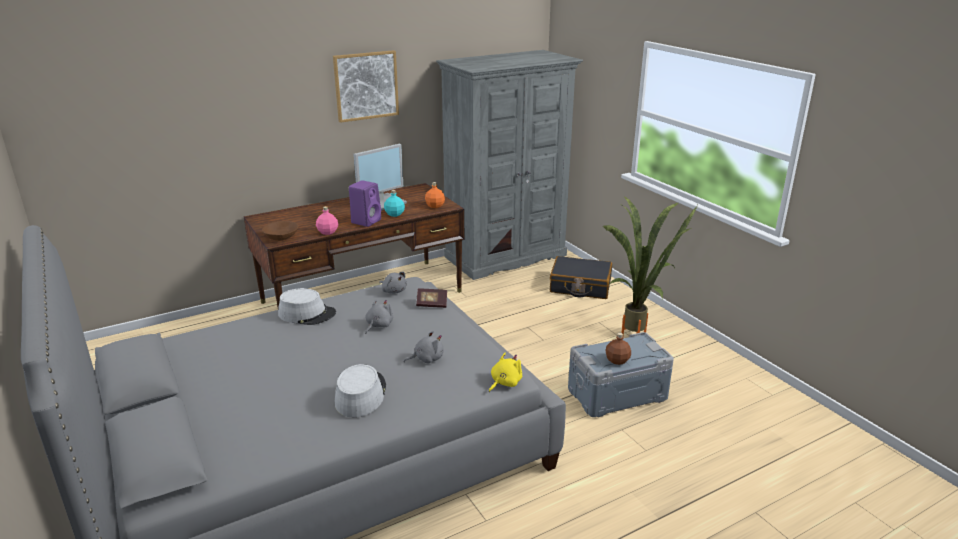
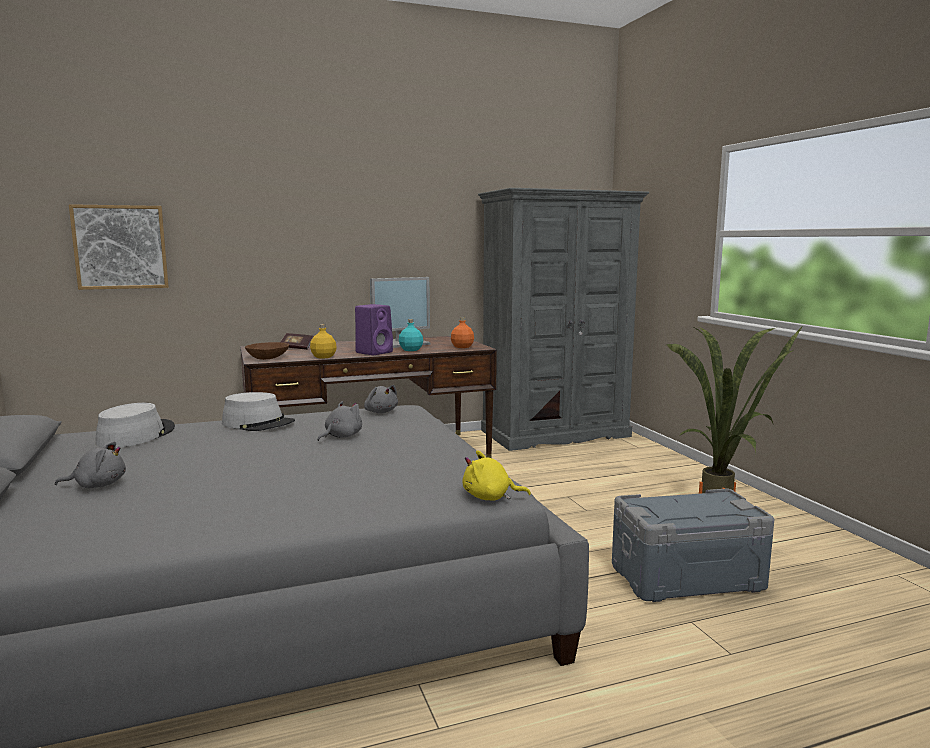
camera: 10 degrees right, 15 degrees down
(327, 232) = (323, 357): pink bottle -> yellow bottle
(360, 394) = (266, 493): grey hat -> grey hat (136, 435)
(366, 86) = (395, 213): picture -> picture (120, 247)
(426, 359) = (386, 466): grey plush toy -> grey plush toy (97, 485)
(432, 304) = (423, 423): book -> book (296, 348)
(504, 383) = (490, 497): yellow plush toy -> yellow plush toy turned 135 degrees counterclockwise
(580, 286) = (645, 464): black suitcase -> none
(617, 360) = (683, 515): brown bottle -> none

